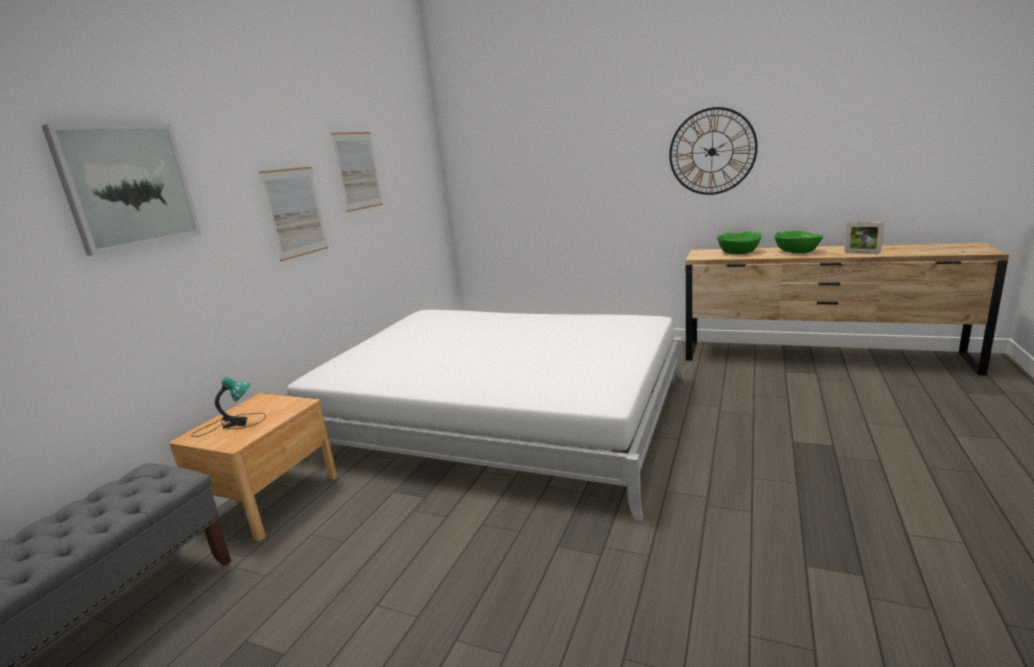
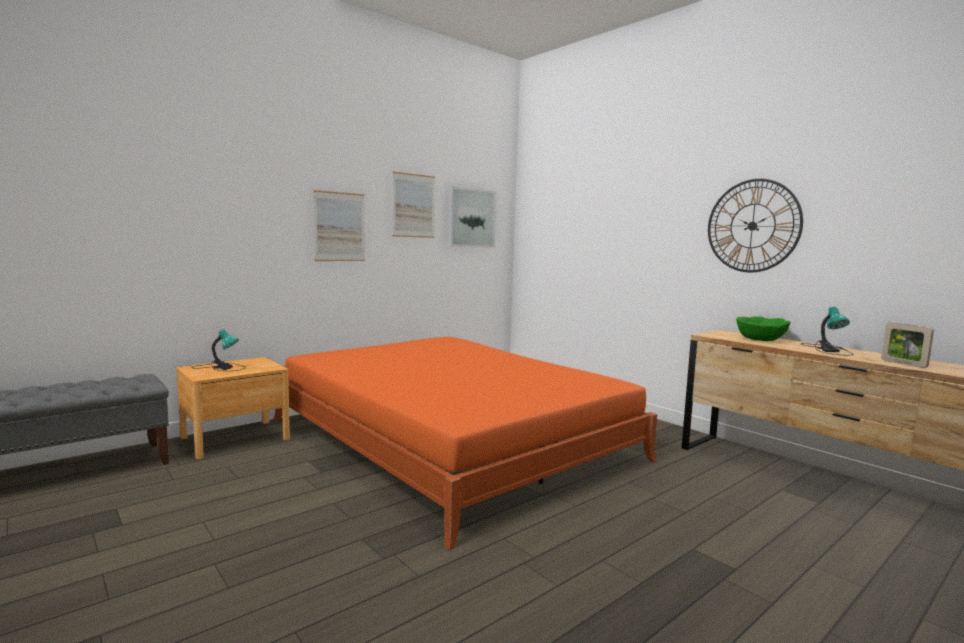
camera: 25 degrees right, 10 degrees down
(128, 186) = (201, 182): picture -> picture (471, 218)
(500, 416) = (450, 439): white bed -> orange bed
(797, 251) = (827, 349): green bowl -> table lamp

